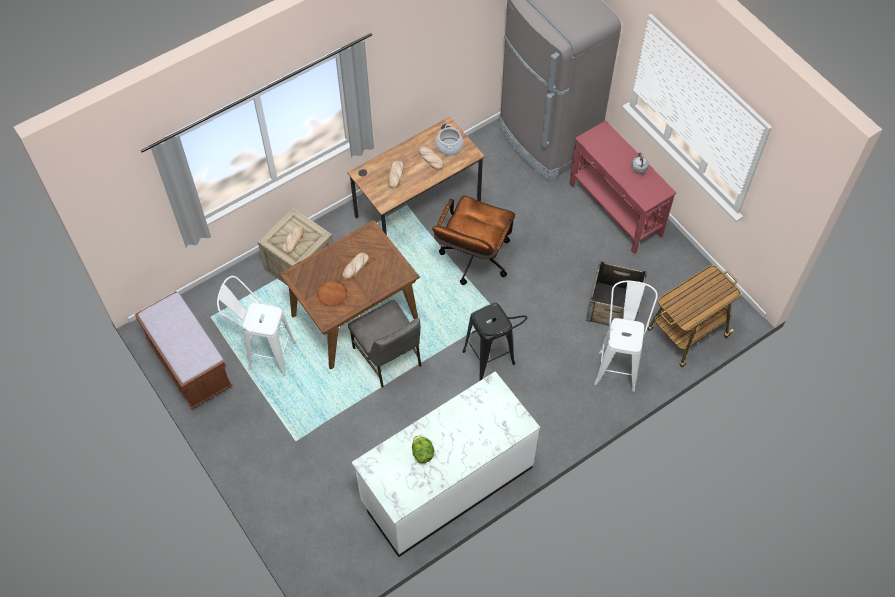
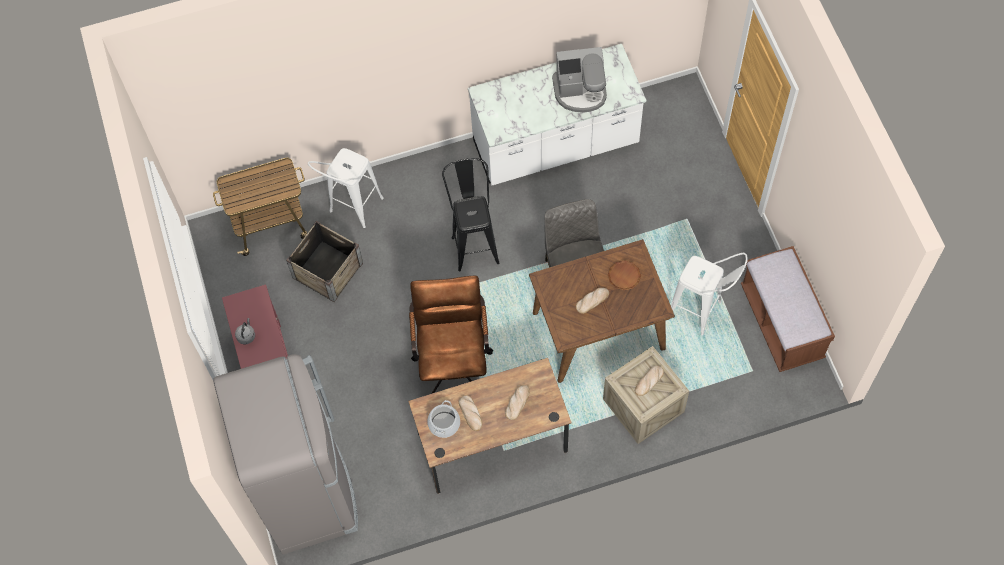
camera: 160 degrees left, 5 degrees up
(422, 453) = (580, 91): lettuce -> coffee machine
(473, 261) = (453, 359): brown office chair -> brown office chair turned 45 degrees counterclockwise

